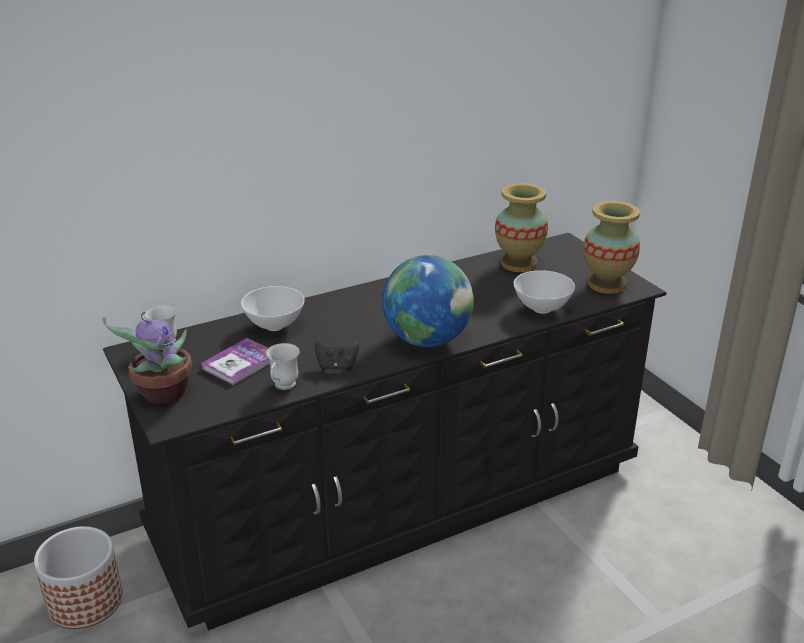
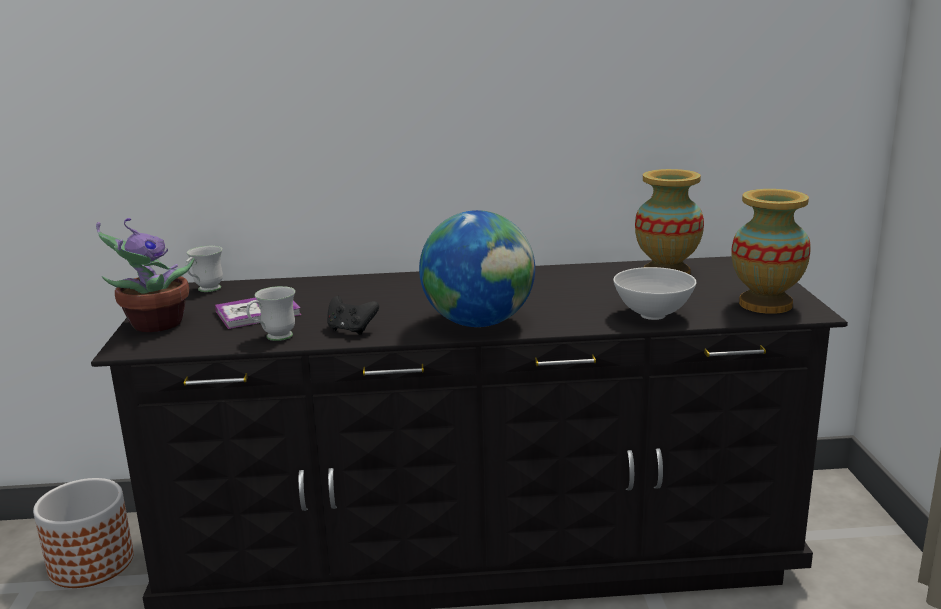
camera: 25 degrees right, 10 degrees down
(274, 326) = (329, 289): white bowl -> none

